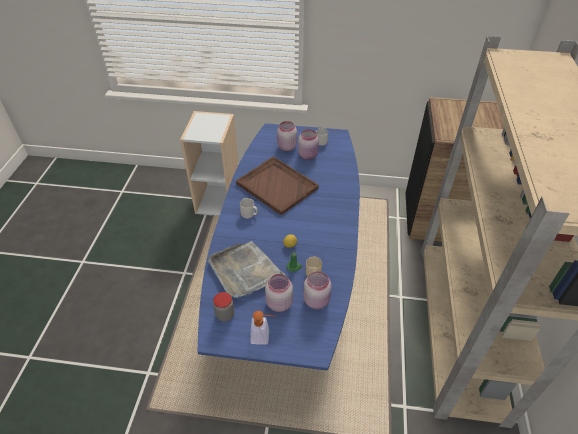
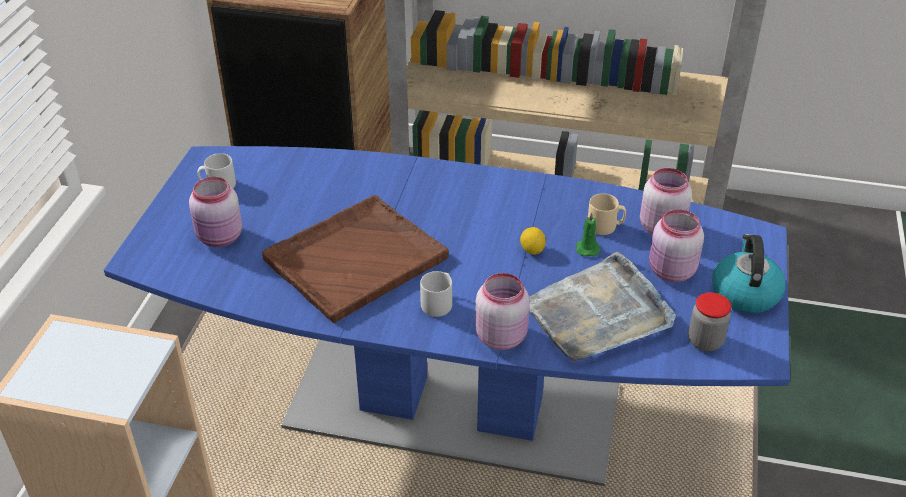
camera: 85 degrees left, 5 degrees down
(264, 337) = (744, 292): soap dispenser -> kettle
(308, 155) = (263, 207): pink jar -> pink jar (501, 336)

